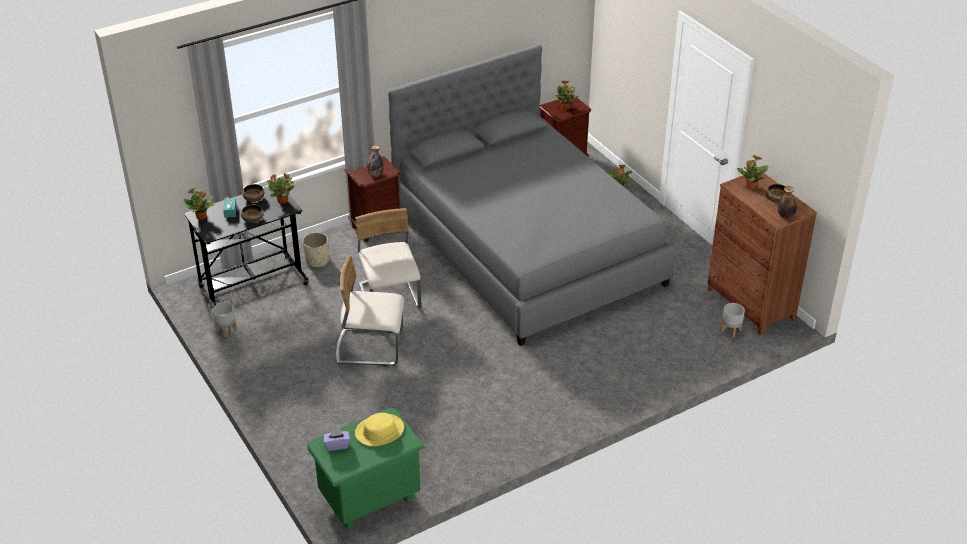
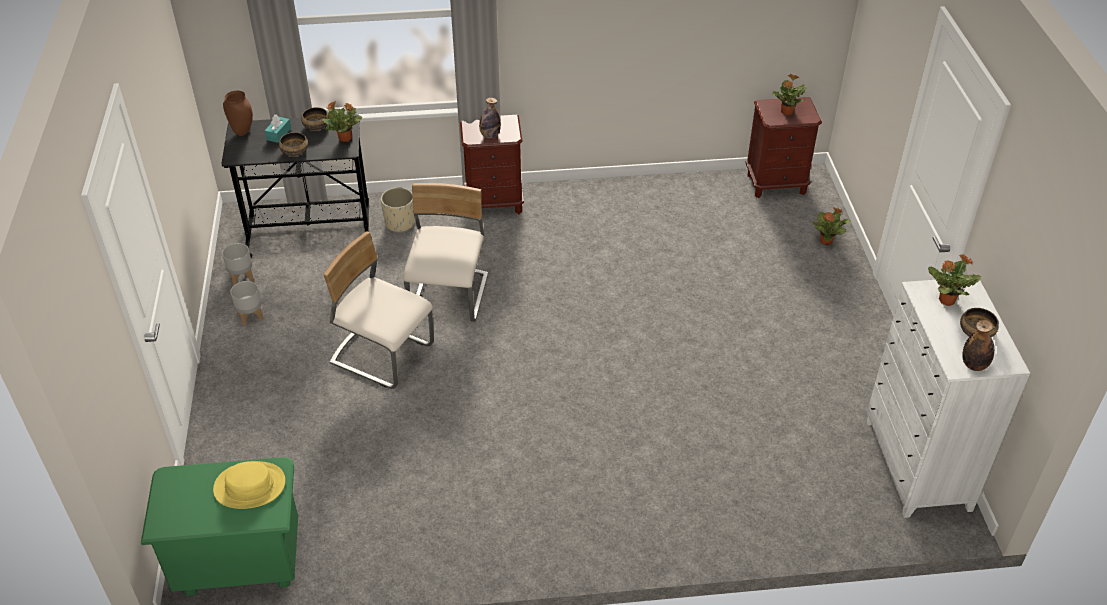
camera: 25 degrees right, 5 degrees up
(201, 217) = (242, 132): potted plant -> brown vase
(337, 445) = (186, 487): purple tissue box -> none
(526, 247) = (659, 282): grey bed -> none
(731, 330) = (865, 495): grey planter -> grey planter (250, 316)
(749, 305) = (915, 466): brown dresser -> white dresser

